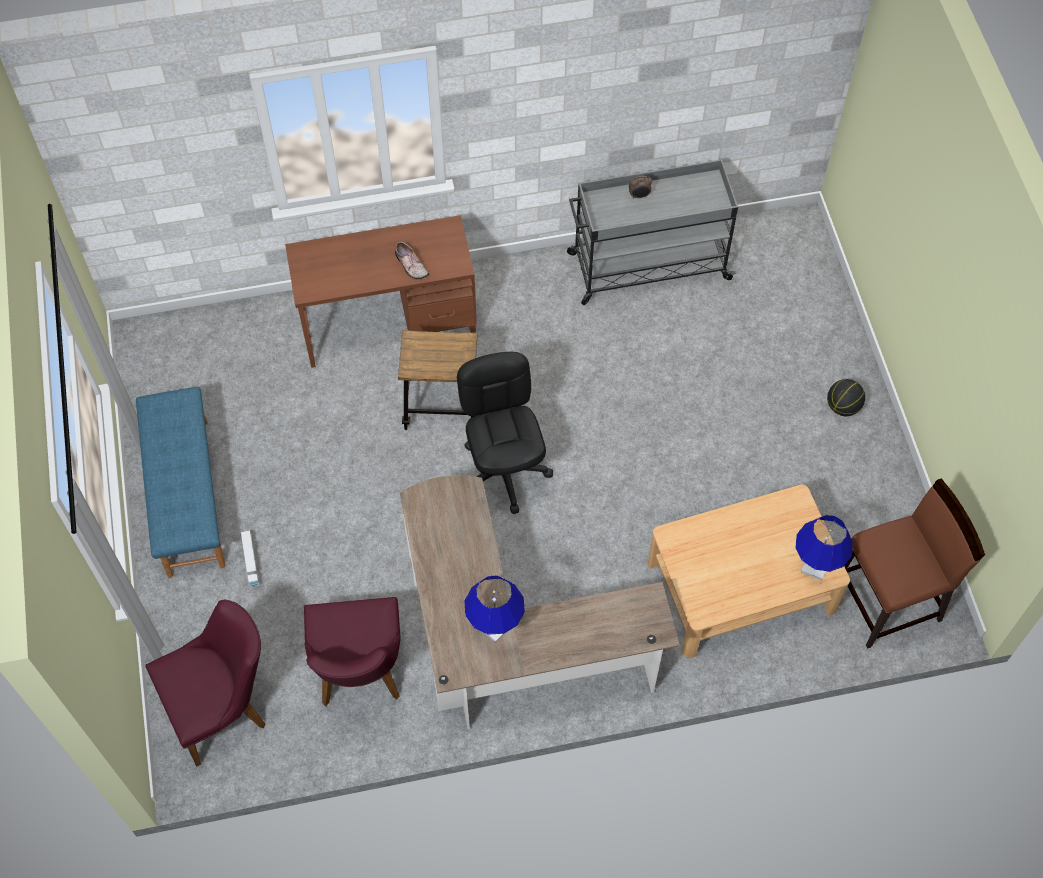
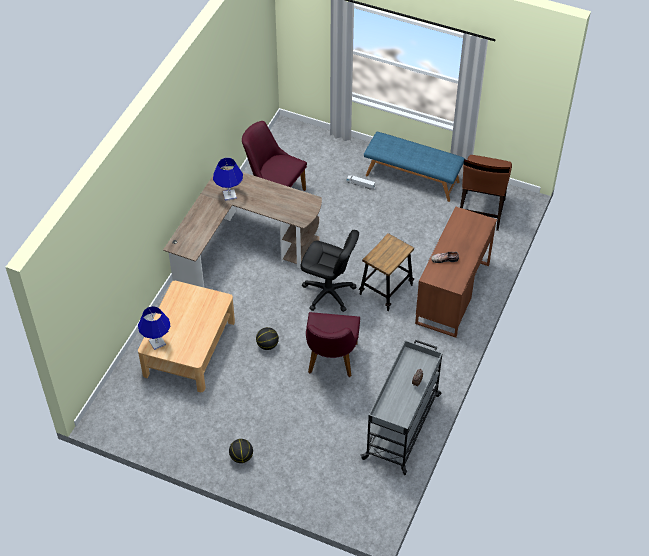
camera: 125 degrees right, 10 degrees down
(224, 707) = (299, 148): purple chair -> purple chair (331, 362)
(654, 490) = (267, 345): none -> basketball
(888, 601) = (127, 401): brown chair -> brown chair (481, 211)

